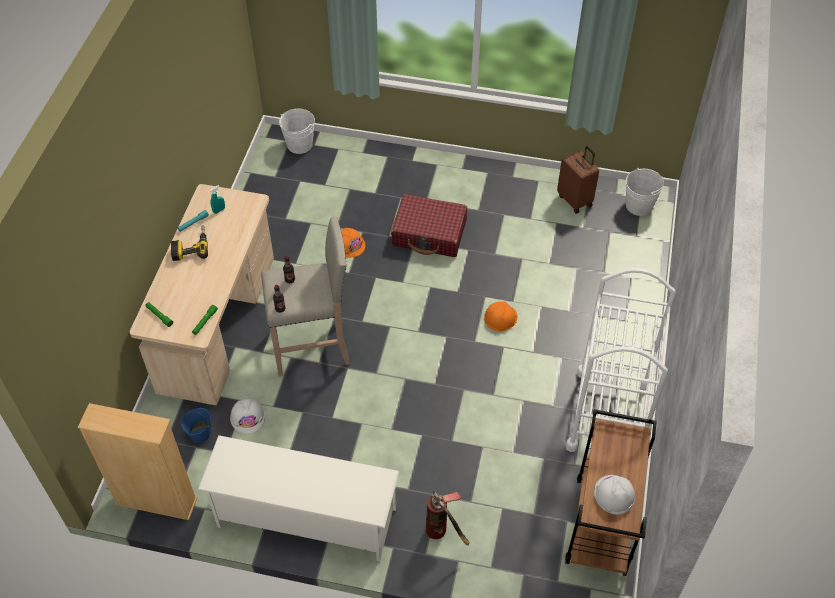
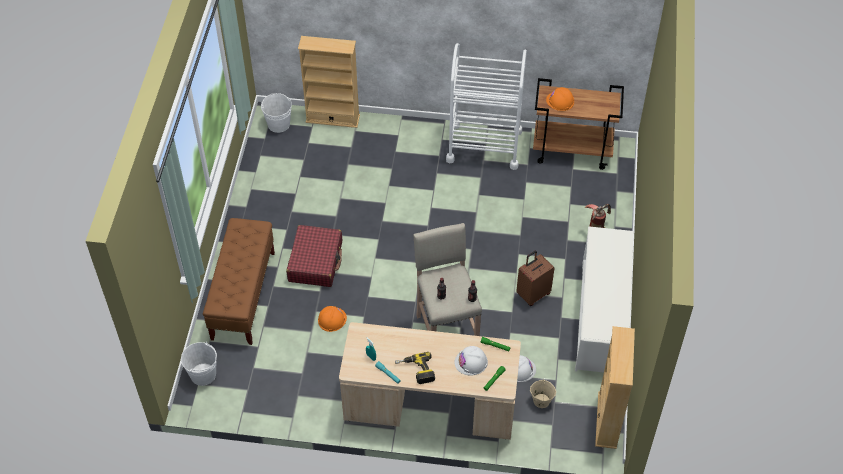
camera: 95 degrees left, 0 degrees up
(200, 433) = (541, 401): blue bucket -> beige bucket
(391, 174) = (243, 295): none -> brown bench
(500, 317) = (402, 210): orange hard hat -> orange hard hat (560, 101)
(575, 200) = (273, 164): brown suitcase -> brown suitcase (533, 294)
(614, 494) = (593, 103): white hard hat -> white hard hat (471, 362)
(651, 256) = (332, 118): none -> beige bookcase

